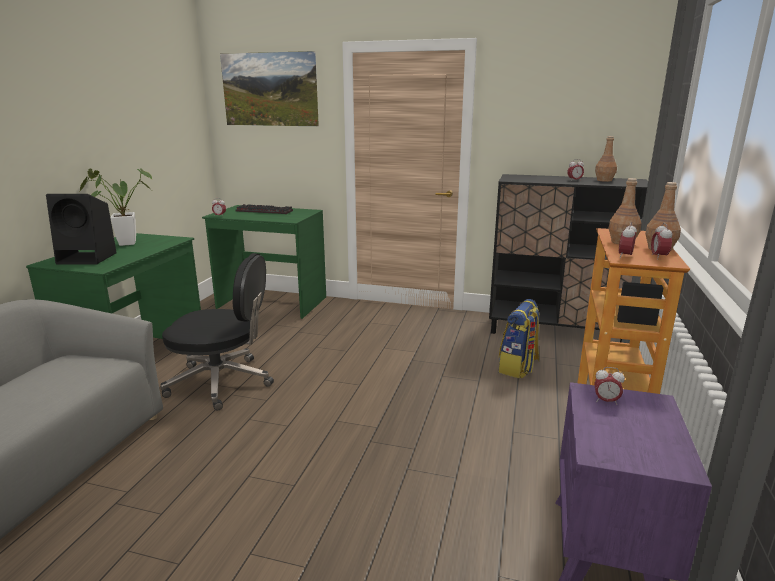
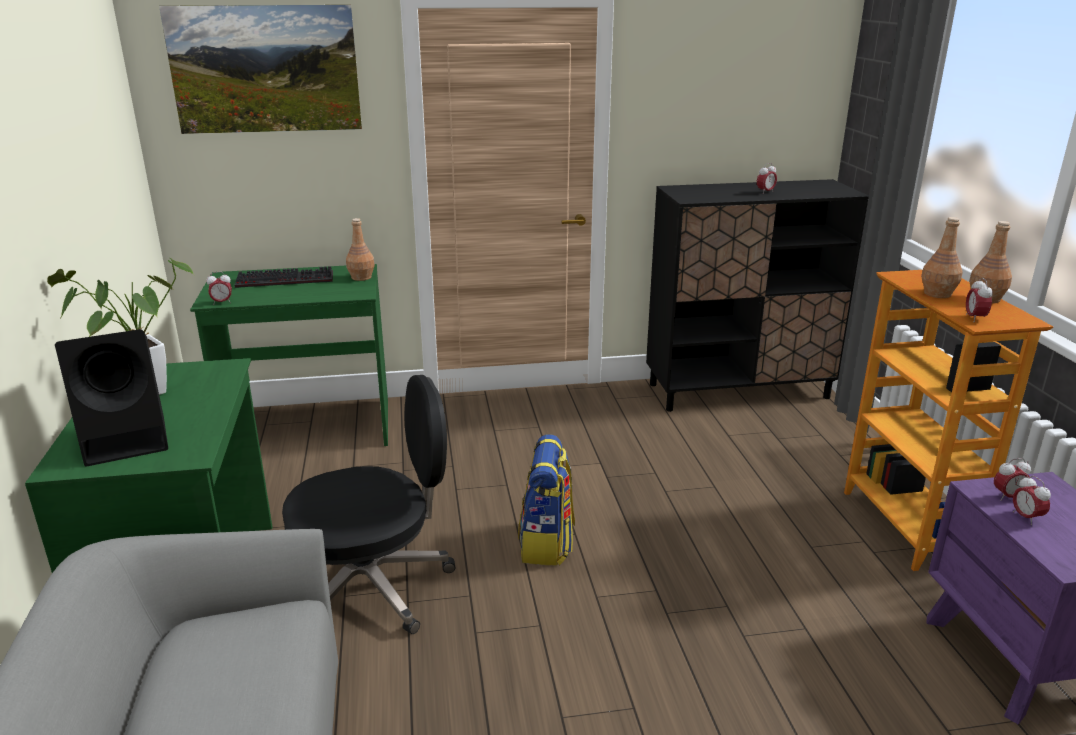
camera: 25 degrees left, 5 degrees up
(518, 367) = (742, 455): backpack -> backpack (547, 543)
(604, 180) = (796, 187): brown bottle -> brown bottle (361, 277)
(658, 257) = (1004, 313): alarm clock -> alarm clock (1026, 517)

